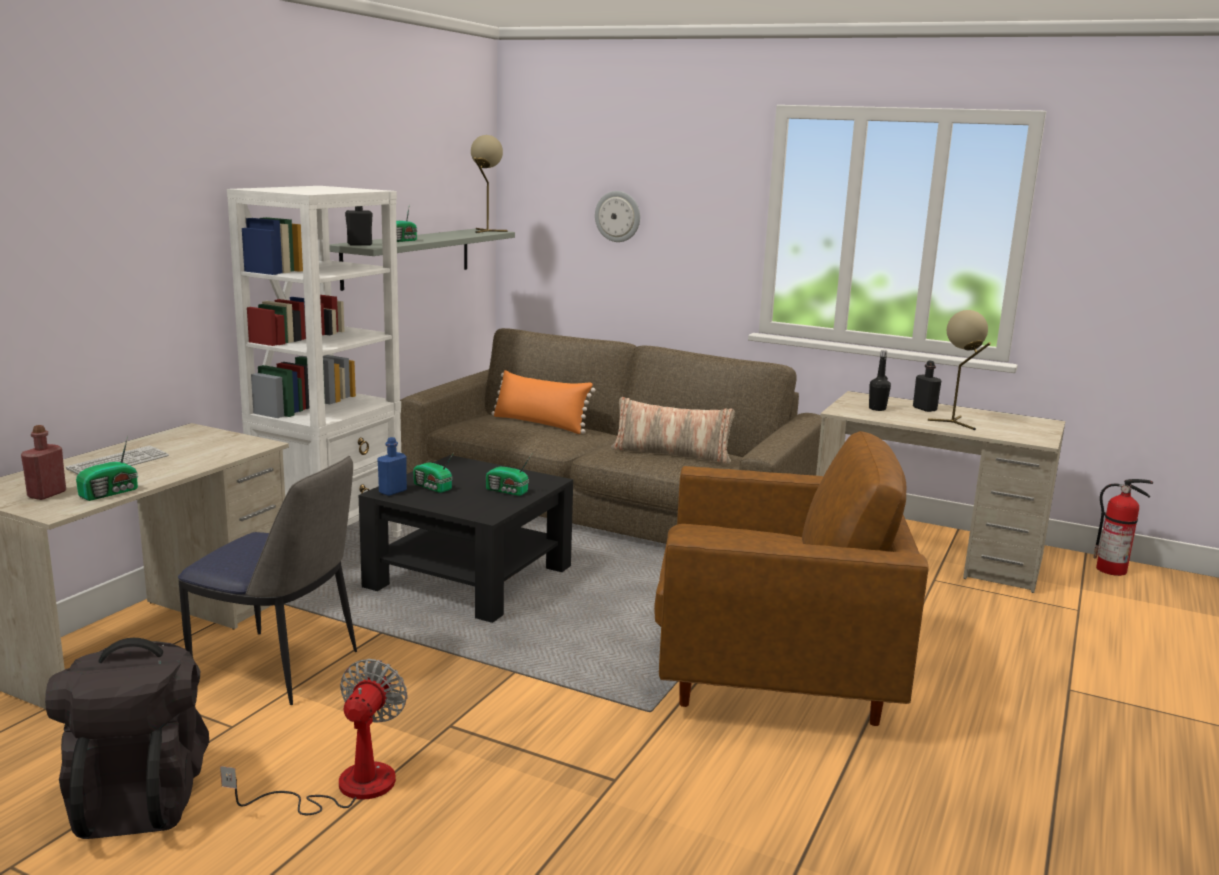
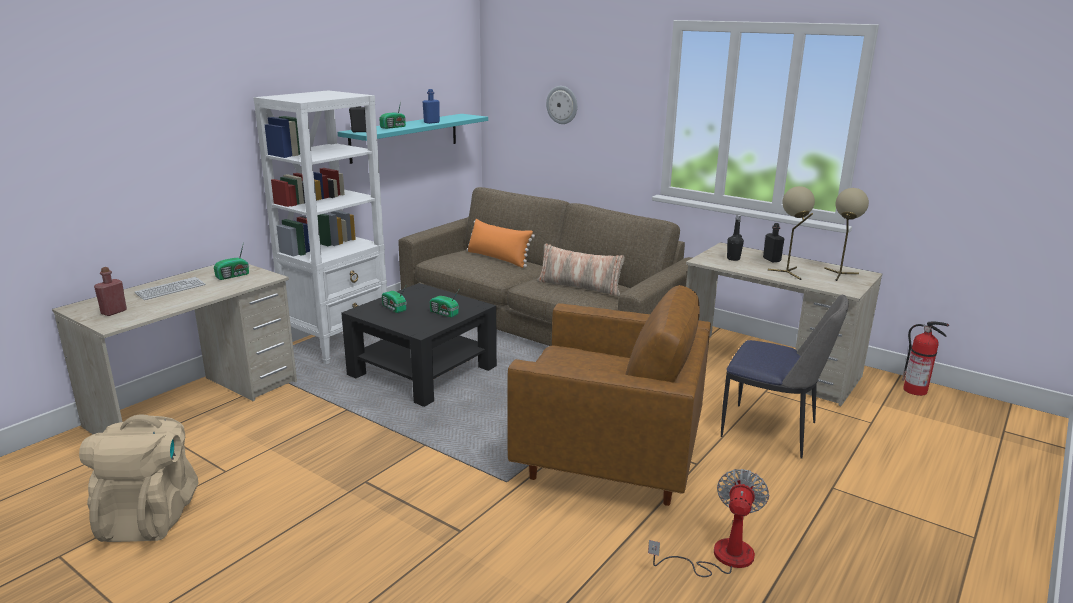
camera: 10 degrees right, 5 degrees up
(111, 493) = (153, 312): radio -> radio (234, 276)
(139, 797) = (150, 516): black backpack -> beige backpack
(280, 667) = (271, 431): chair -> chair (772, 431)
(345, 787) = (279, 520): fan -> fan (719, 557)
(392, 491) = (365, 310): blue bottle -> blue bottle (431, 122)
(408, 257) = (405, 137): grey shelf -> turquoise shelf
(486, 231) = (466, 116): beige table lamp -> beige table lamp (839, 275)

